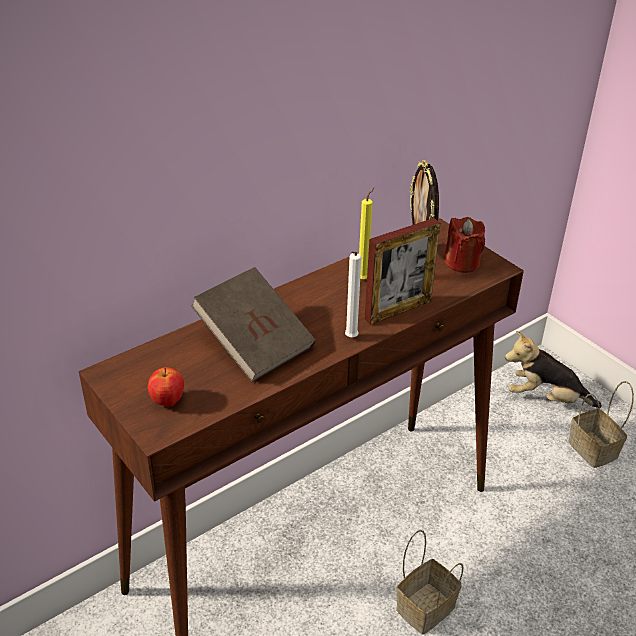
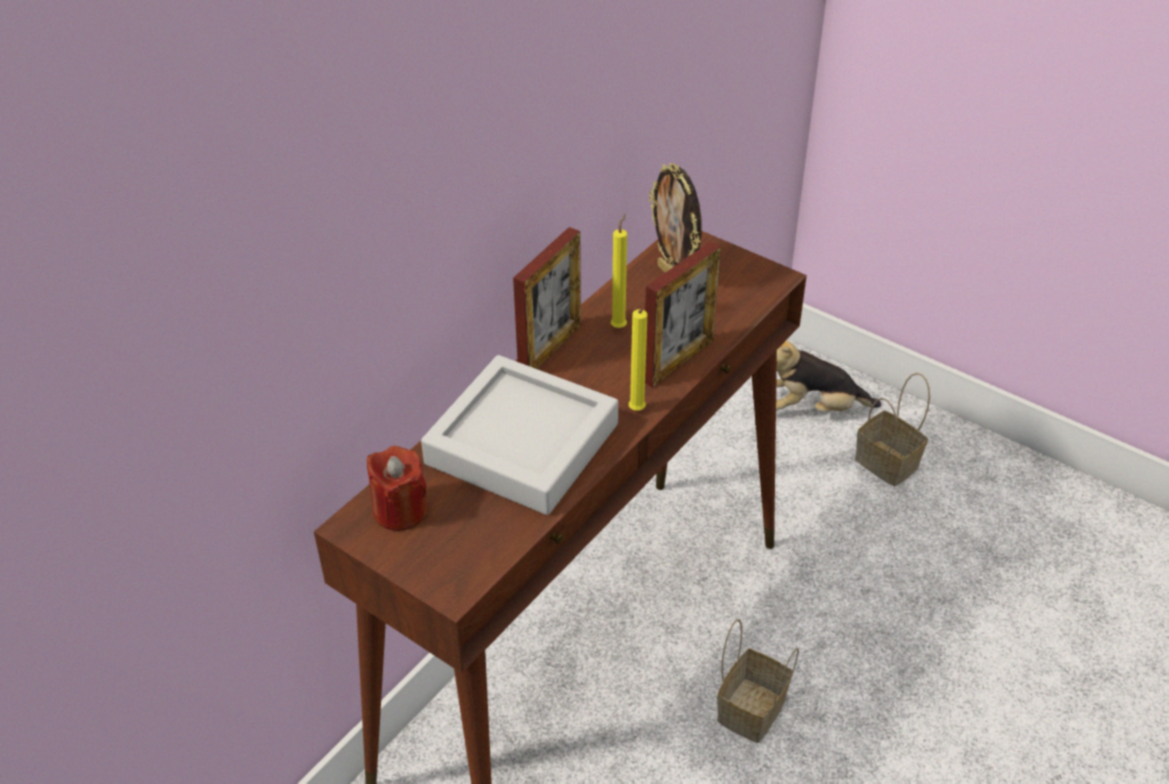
camera: 15 degrees left, 5 degrees up
(168, 401) = (448, 546): apple -> none
(255, 343) = (522, 444): brown book -> grey tray
(305, 284) = (550, 348): none -> picture frame
(350, 339) = (636, 412): white candle -> yellow candle
(462, 262) = (730, 279): red candle -> red candle (400, 510)

